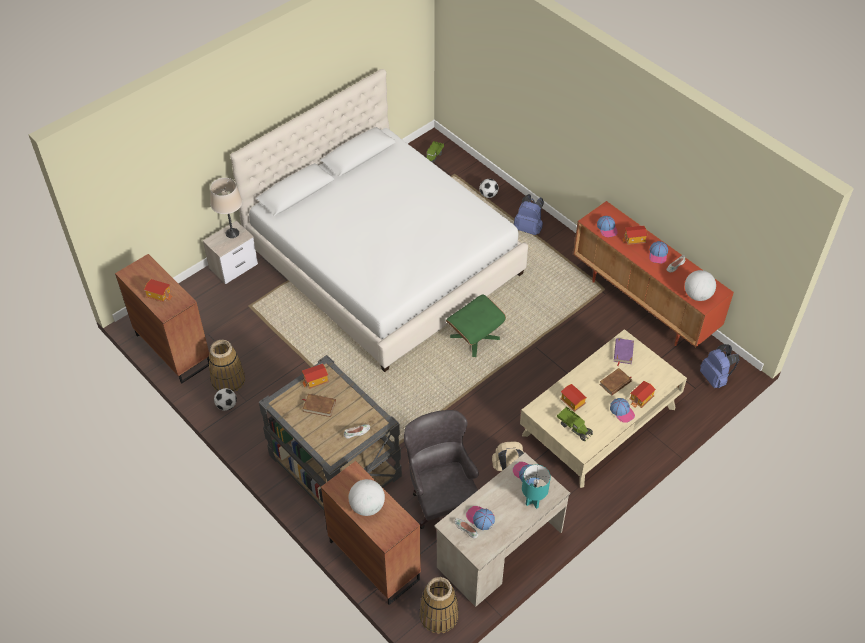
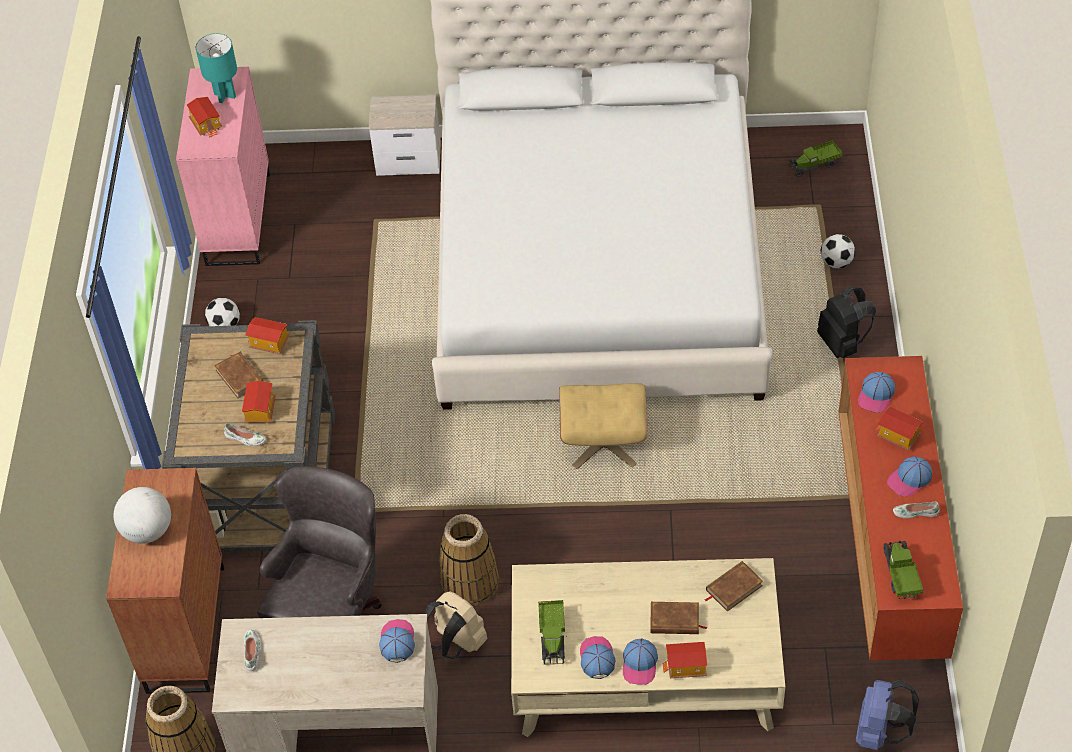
camera: 45 degrees right, 0 degrees up
(172, 350) = (237, 219): brown dresser -> pink dresser
(228, 380) = (258, 296): basket -> basket (469, 581)
(232, 233) = (413, 108): beige table lamp -> none
(474, 337) = (604, 442): green ottoman -> beige ottoman
(480, 518) = (281, 652): cap -> cap (596, 658)
(529, 228) = (842, 343): blue backpack -> black backpack
(533, 501) = (365, 681): turquoise table lamp -> turquoise table lamp (224, 95)
(572, 402) = (587, 603): toy house -> toy house (260, 411)
(623, 352) = (733, 588): purple book -> brown book
(697, 295) = (900, 575): globe -> toy truck

